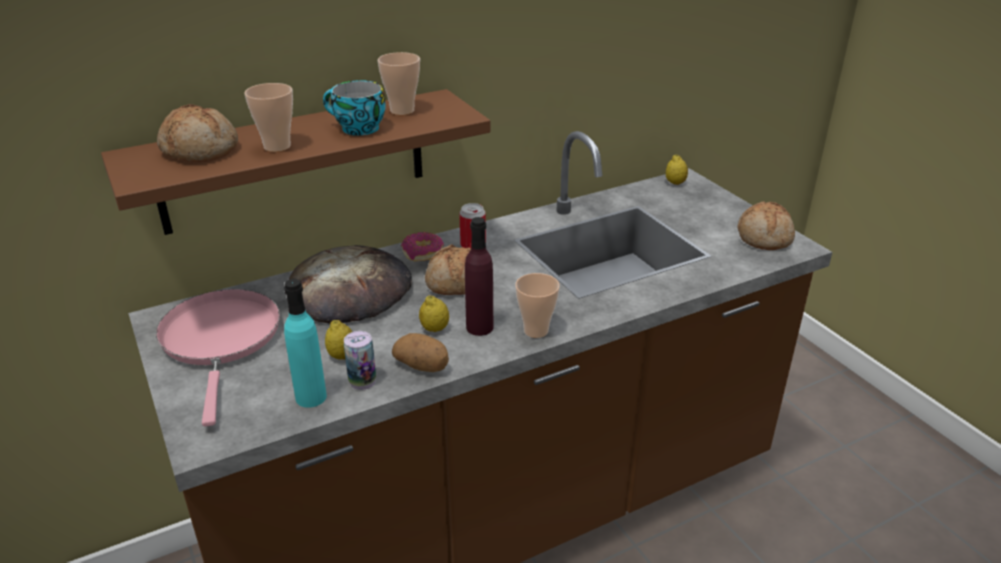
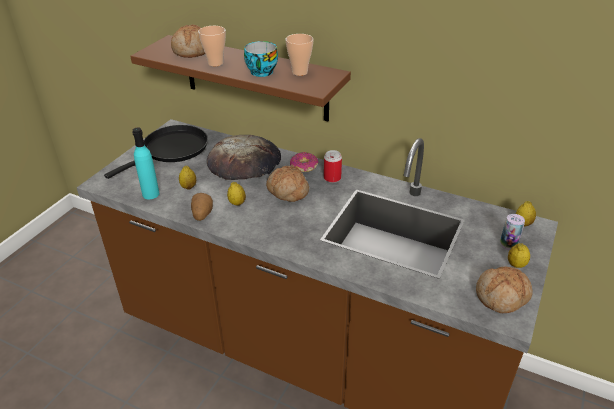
camera: 55 degrees right, 5 degrees up
(221, 340) = (171, 150): pink frying pan -> black frying pan
(362, 381) = (174, 202): can -> can (508, 245)
(479, 327) = (253, 217): purple bottle -> none
(536, 330) = (269, 238): cup -> none
(728, 212) = (516, 265): none -> lemon

